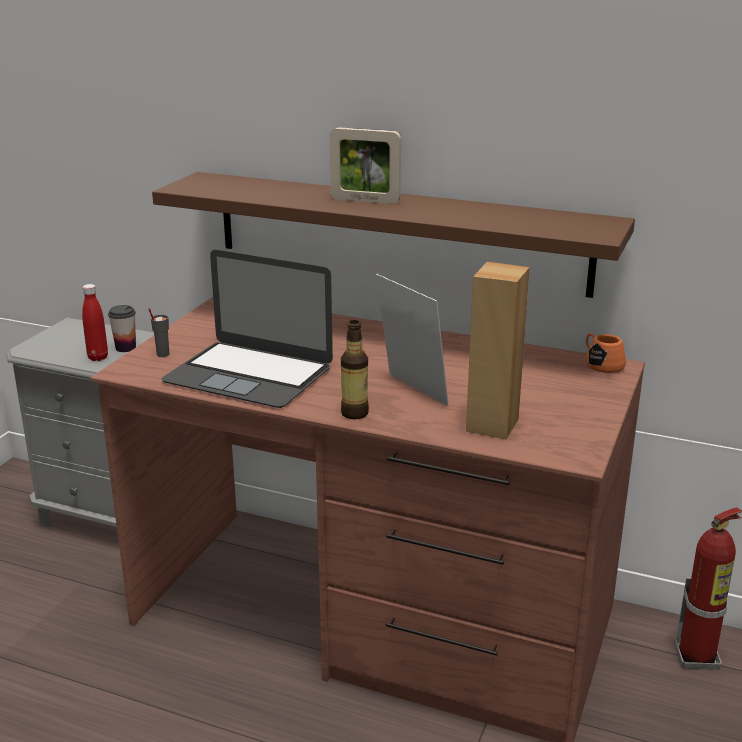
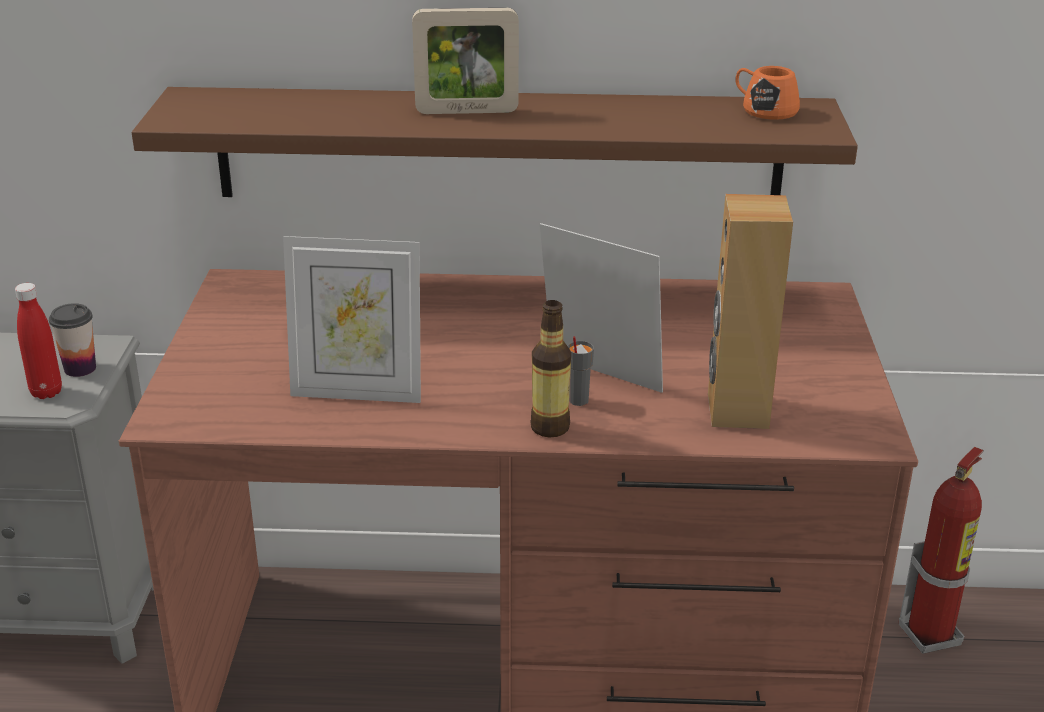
camera: 20 degrees left, 5 degrees up
(162, 354) = (205, 381): grey cup -> grey cup (578, 401)
(249, 374) = (358, 392): laptop -> picture frame
(601, 364) = (804, 295): orange mug -> orange mug (763, 110)

